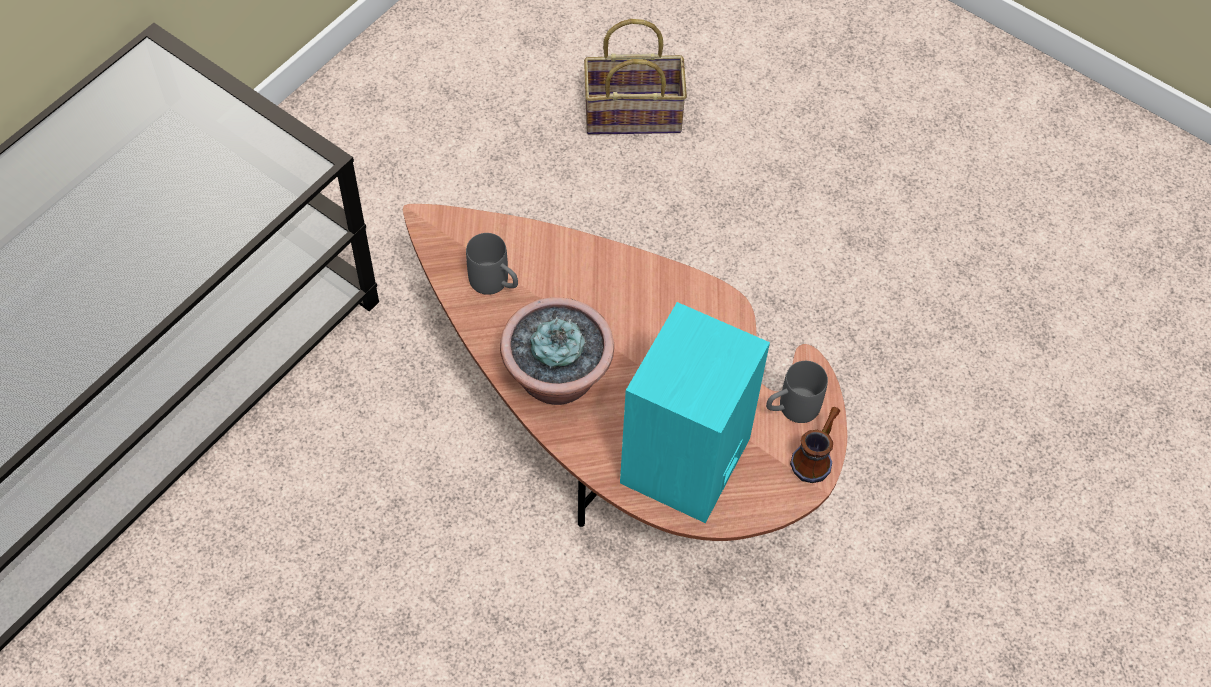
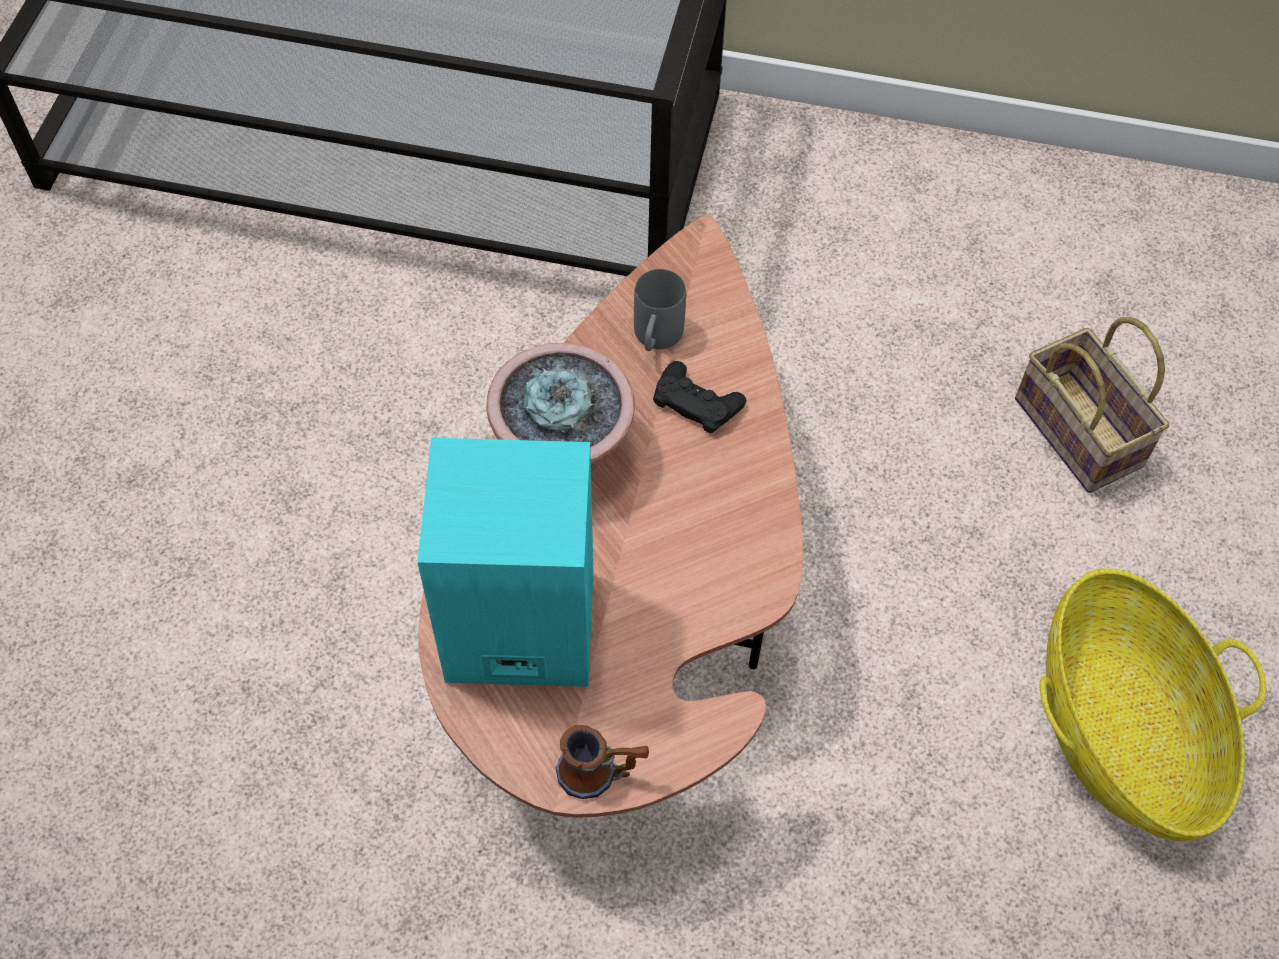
camera: 65 degrees right, 0 degrees up
(562, 282) = (696, 402): none -> black game controller
(790, 409) = (655, 718): grey mug -> none
(850, 203) = (1121, 730): none -> basket

